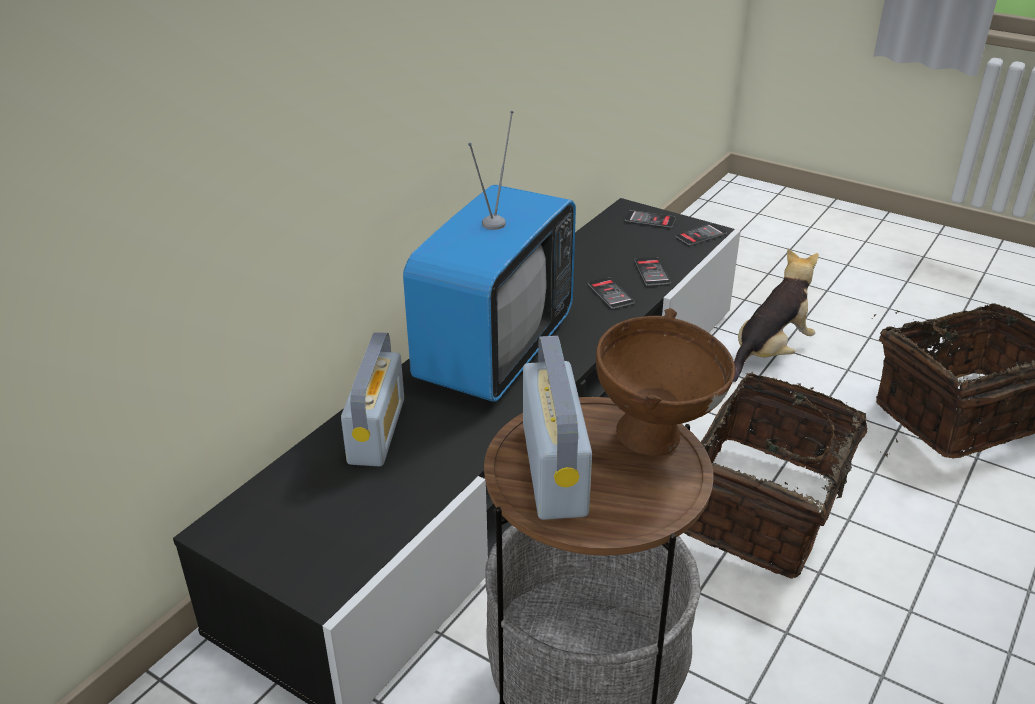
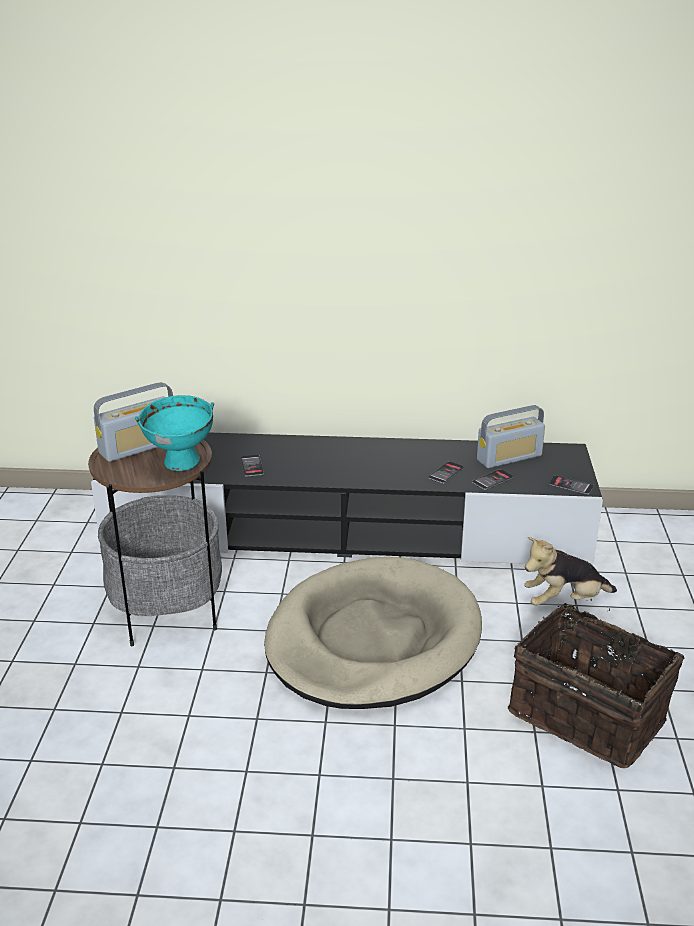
camera: 60 degrees right, 5 degrees down
(377, 431) = (234, 447): radio -> radio (509, 458)
(495, 351) = (338, 456): television -> none
(650, 220) = (566, 462): phone -> phone (252, 466)
(656, 439) = (181, 465): brown bowl -> turquoise bowl
(766, 510) = (373, 639): basket -> beige dog bed
(770, 352) = (564, 601): plush toy -> plush toy turned 150 degrees clockwise

